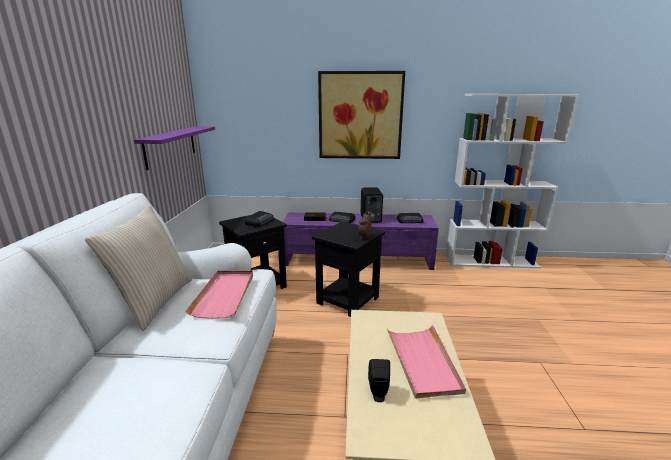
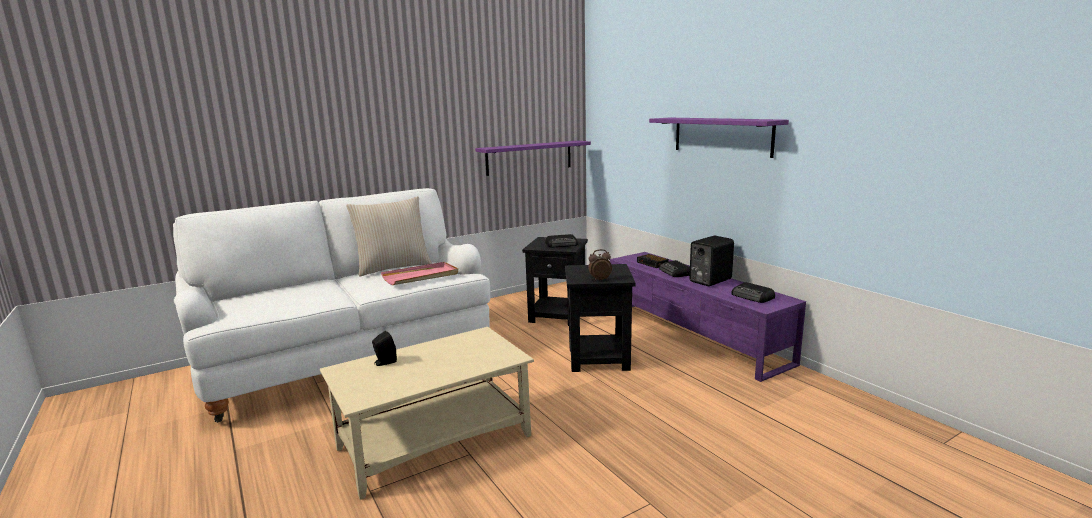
camera: 55 degrees right, 5 degrees down
(360, 116) = (721, 136): picture -> purple shelf
(422, 362) = (440, 368): pink tray -> none
(491, 261) = (886, 416): white bookcase -> none

